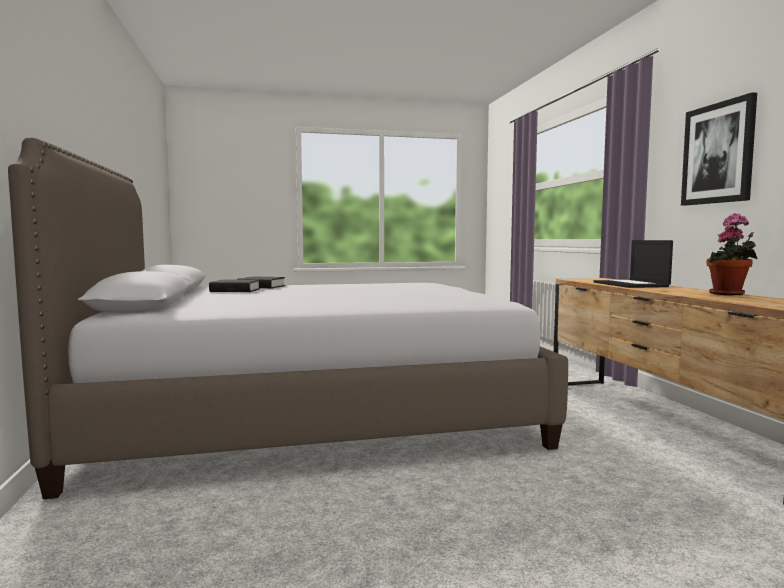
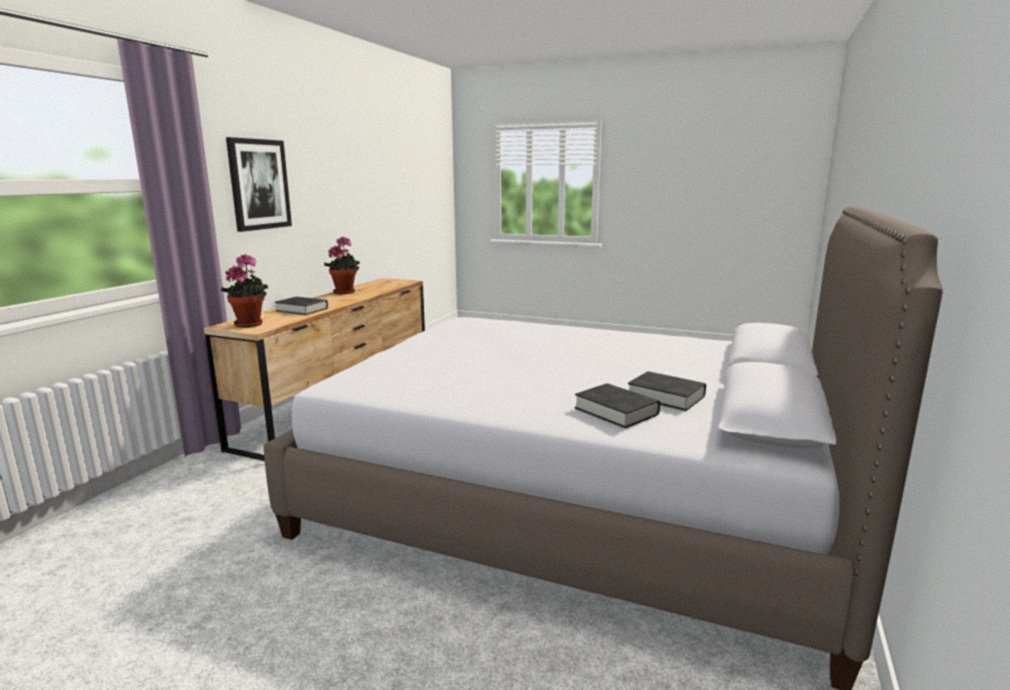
camera: 145 degrees left, 10 degrees up
(594, 279) = (251, 324): none -> potted plant
(631, 284) = (302, 310): laptop -> black book

